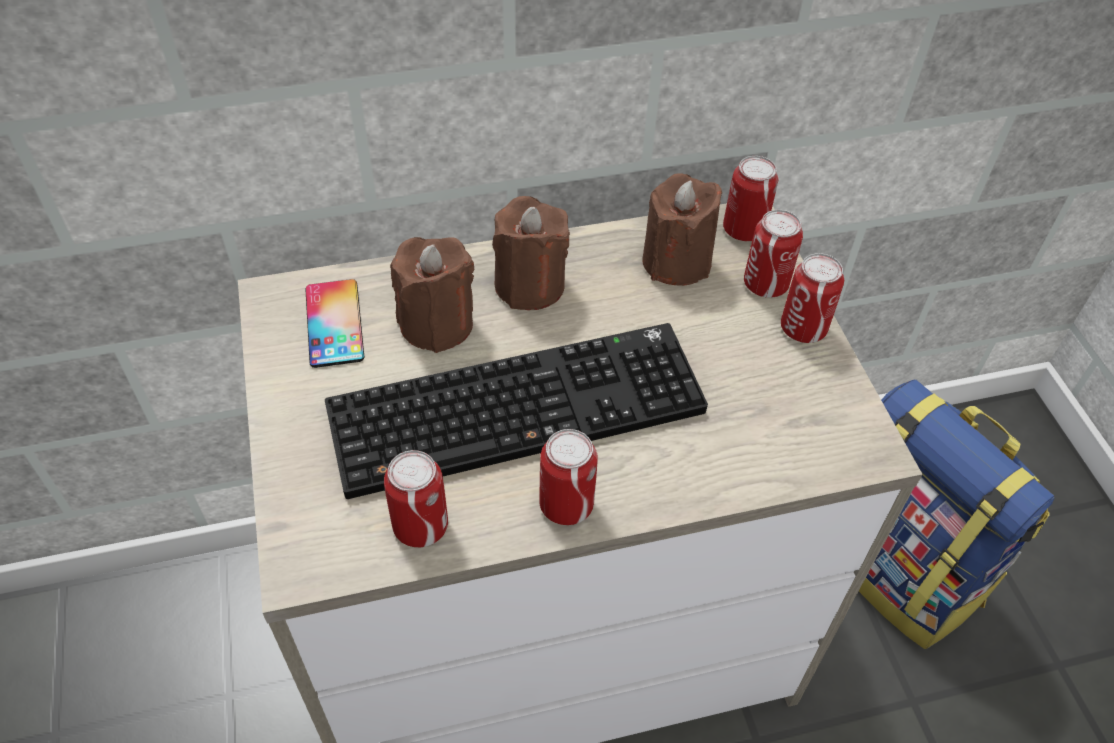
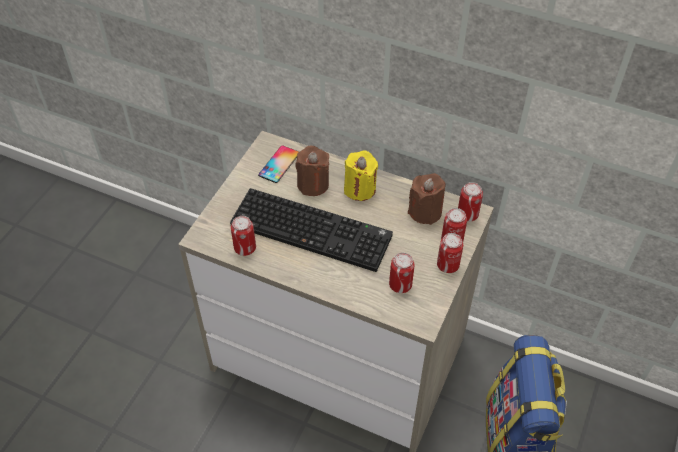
camera: 40 degrees right, 0 degrees up
(530, 285) = (360, 189): brown candle -> yellow candle
(566, 504) = (296, 271): can -> can (400, 285)

